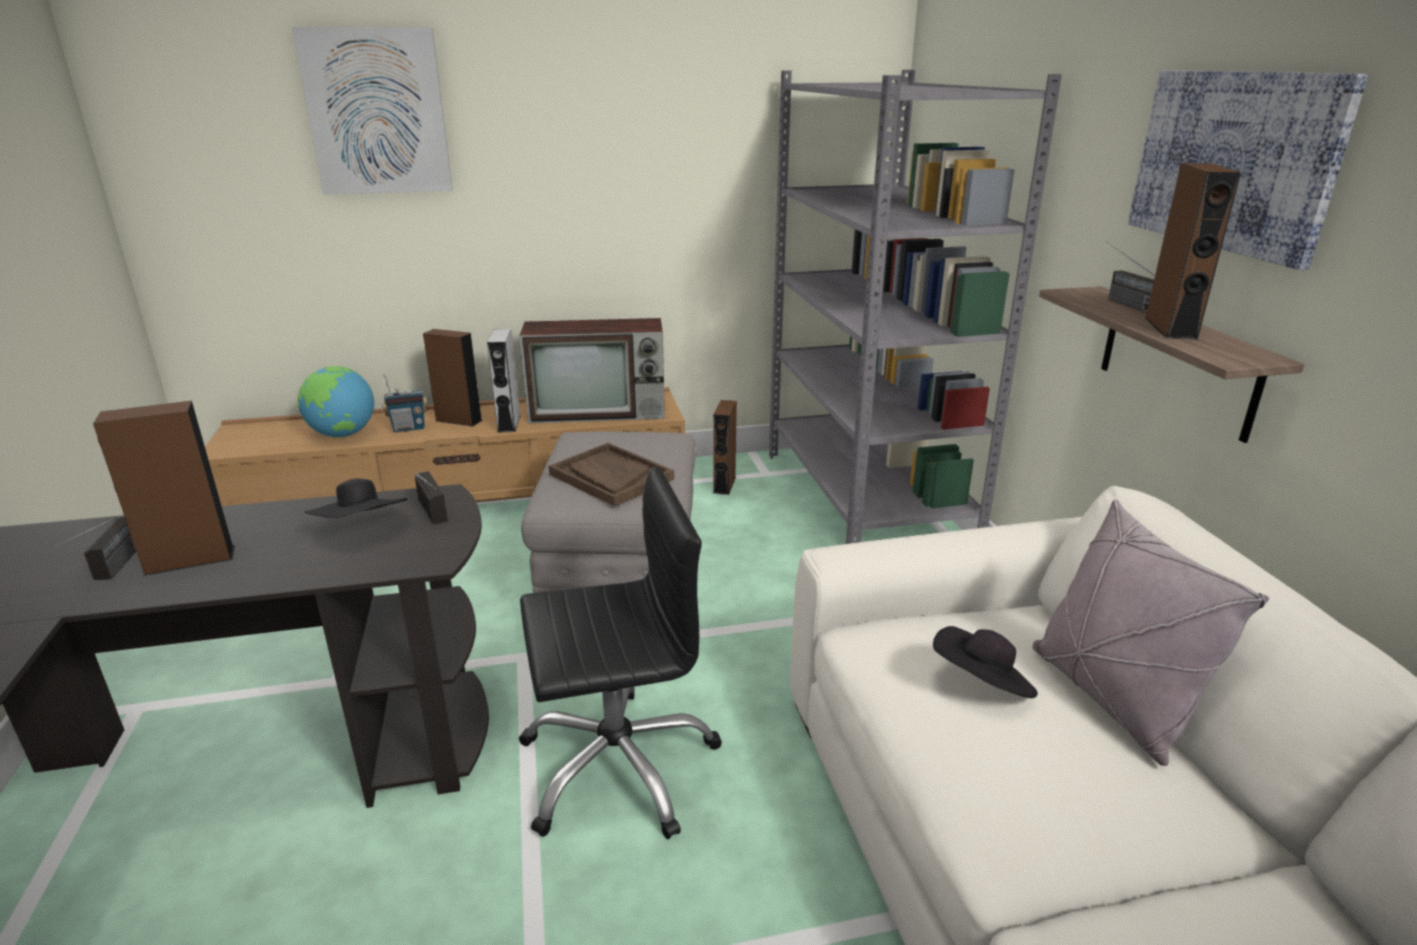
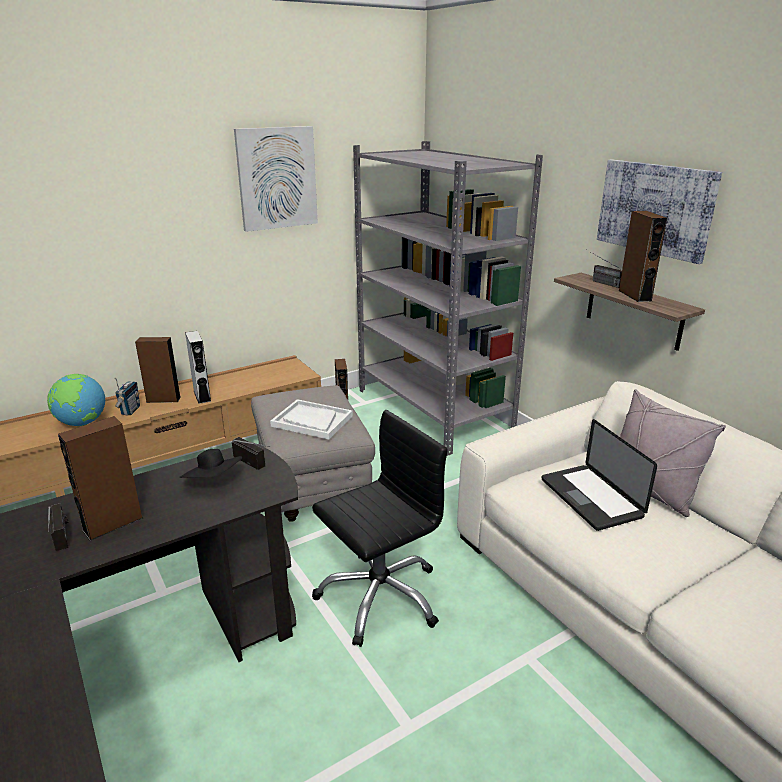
camera: 20 degrees left, 0 degrees up
(377, 112) = (84, 187): picture -> picture (277, 178)
(409, 428) = (130, 410): radio -> radio turned 45 degrees counterclockwise
(600, 411) = (260, 378): television -> none
(610, 477) = (312, 421): brown tray -> white tray
(982, 685) = (591, 498): black hat -> laptop

